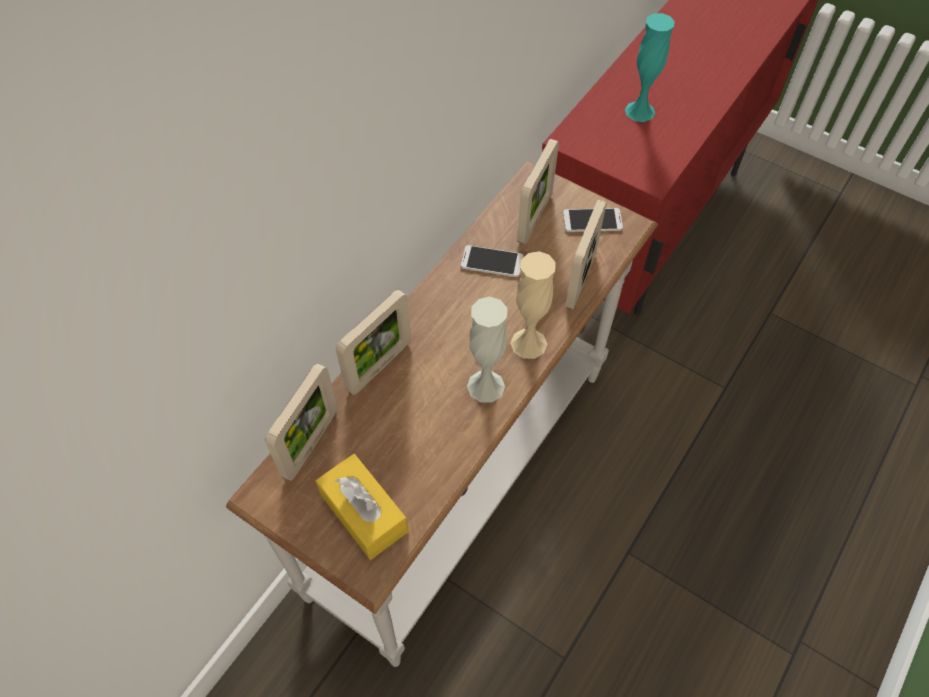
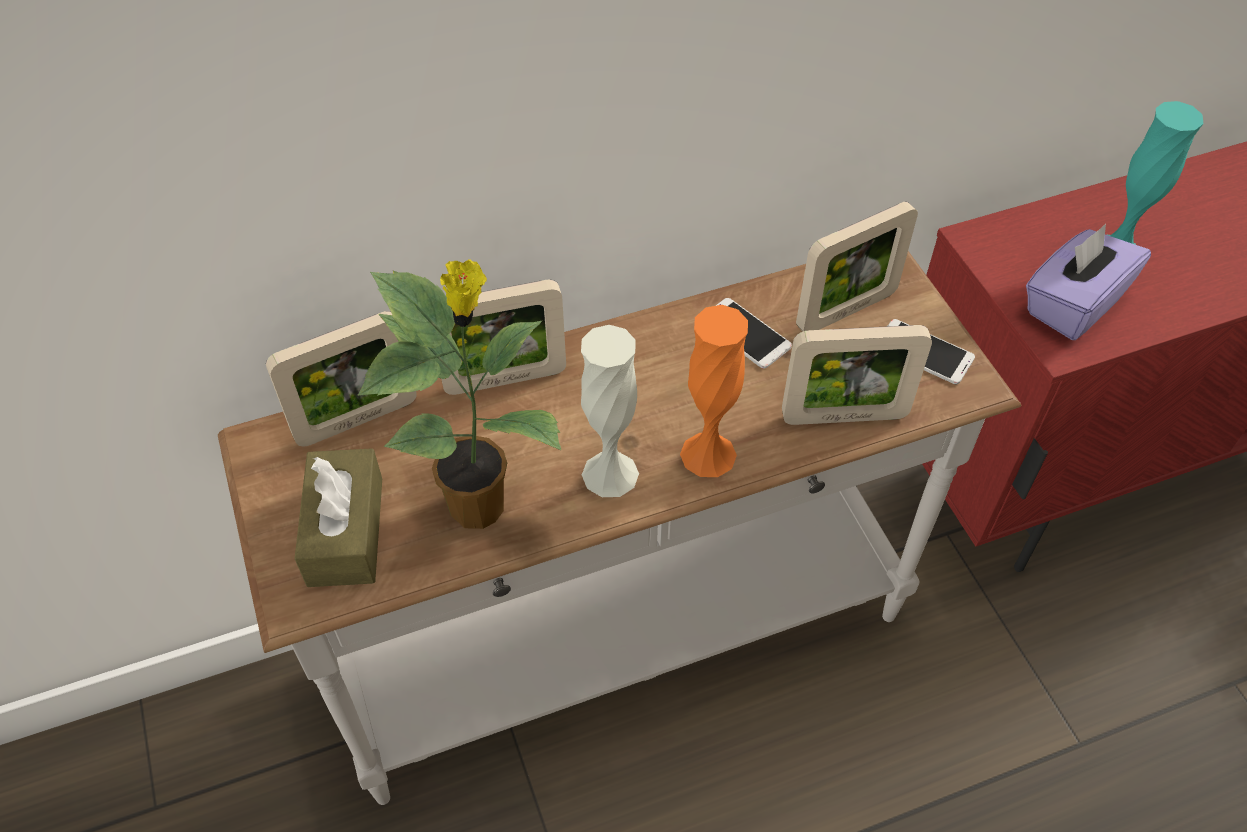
camera: 35 degrees right, 5 degrees down
(364, 513) = (345, 531): yellow tissue box -> brown tissue box
(430, 449) = (481, 506): none -> potted plant
(528, 343) = (708, 454): beige vase -> orange vase
(580, 280) = (844, 416): picture frame -> picture frame turned 150 degrees counterclockwise
(641, 153) = (1072, 304): none -> purple tissue box

